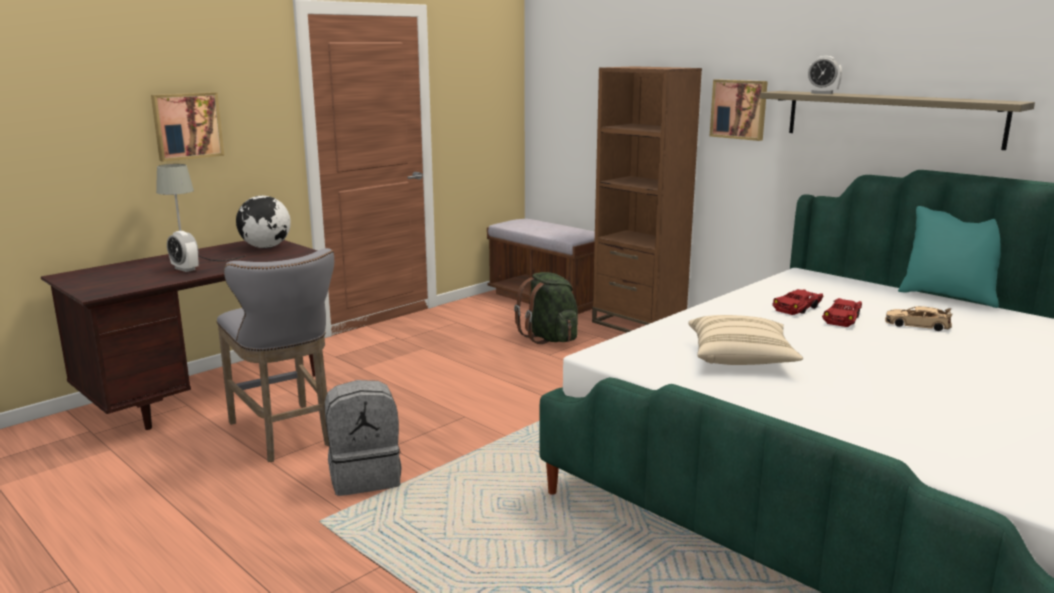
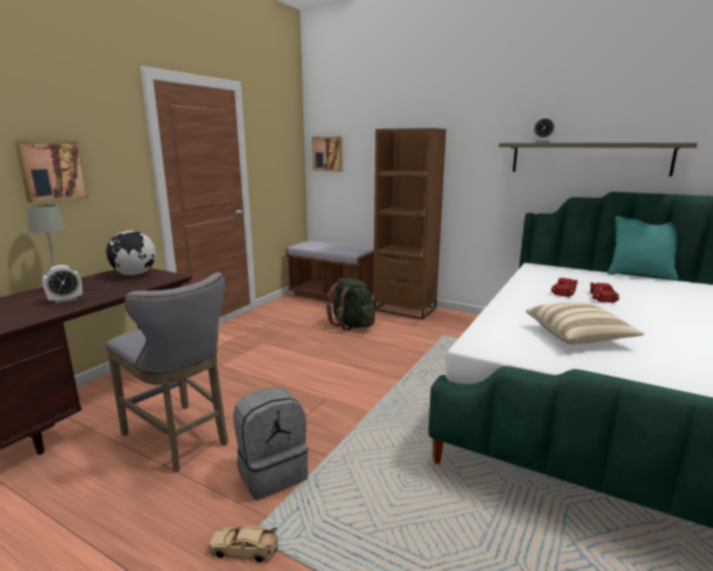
camera: 15 degrees left, 0 degrees up
(185, 269) = (65, 300): alarm clock -> alarm clock turned 60 degrees counterclockwise
(739, 109) = (474, 157): picture -> picture (328, 154)
(917, 325) = (651, 297): beige toy car -> beige toy car (244, 549)

